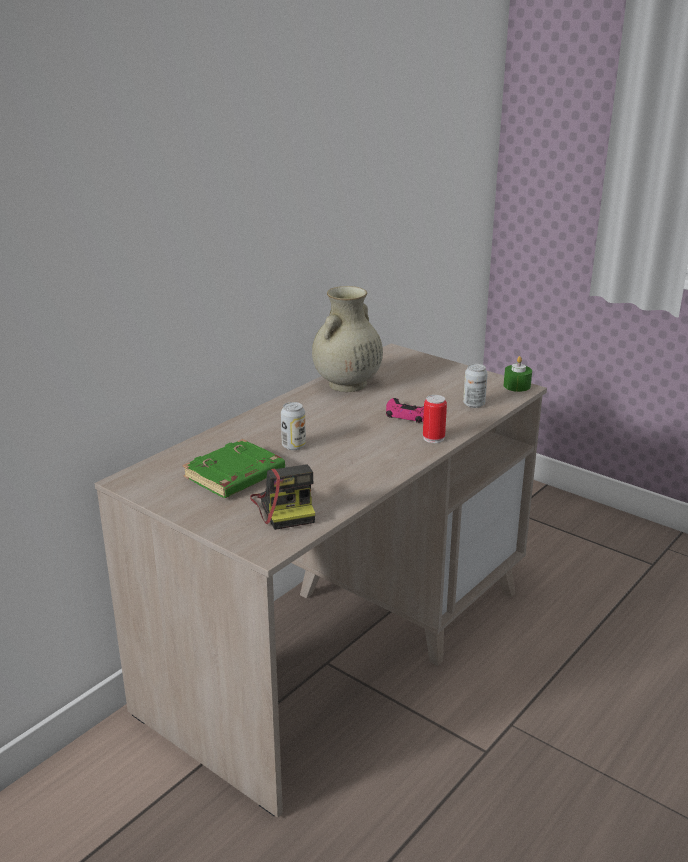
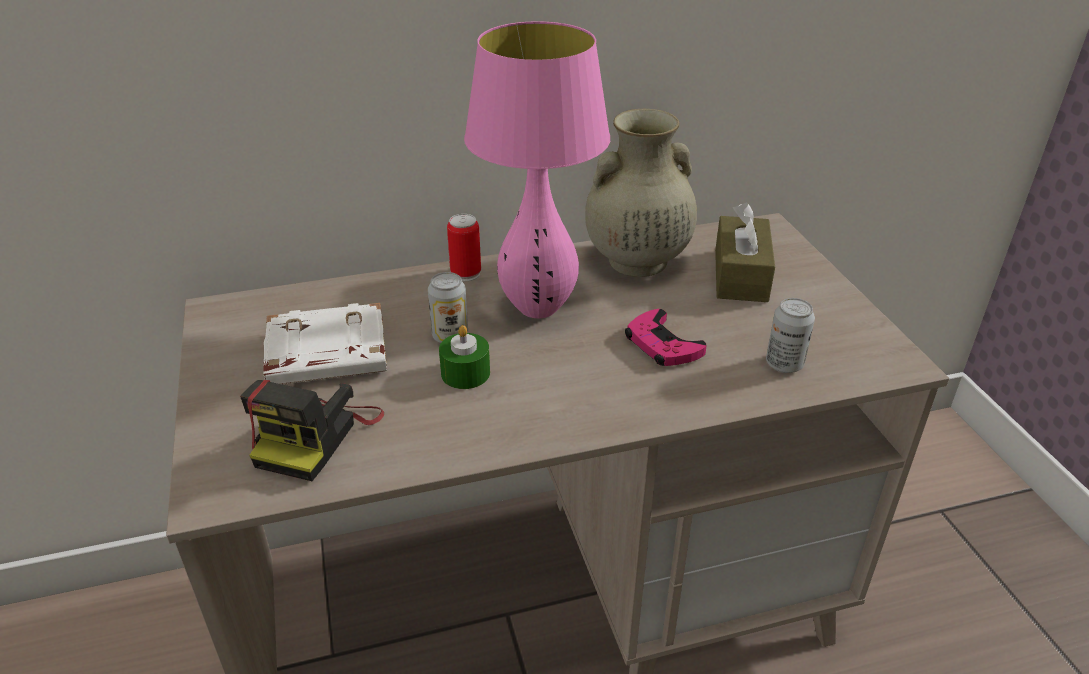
camera: 35 degrees right, 10 degrees up
(235, 476) = (326, 355): green book -> white book
(324, 420) = (538, 309): none -> pink table lamp
(408, 375) = (740, 275): none -> brown tissue box
(433, 438) = (650, 403): can -> can (466, 273)
(517, 386) = (896, 355): green candle -> green candle (465, 373)

